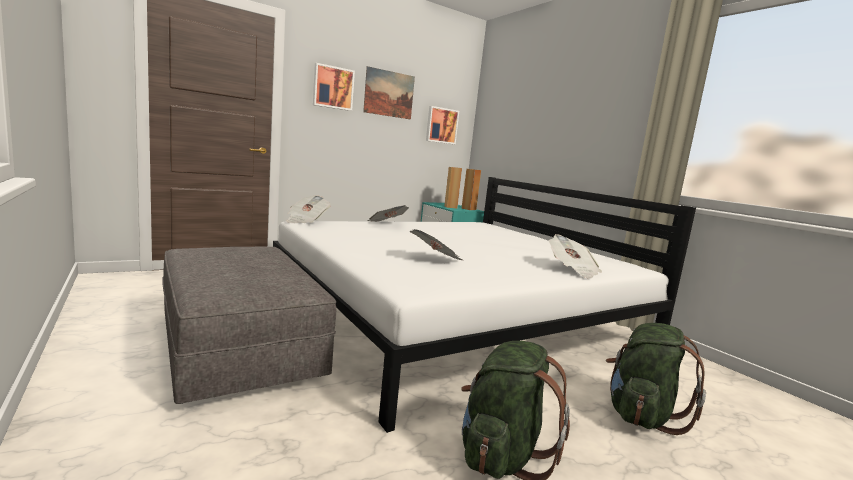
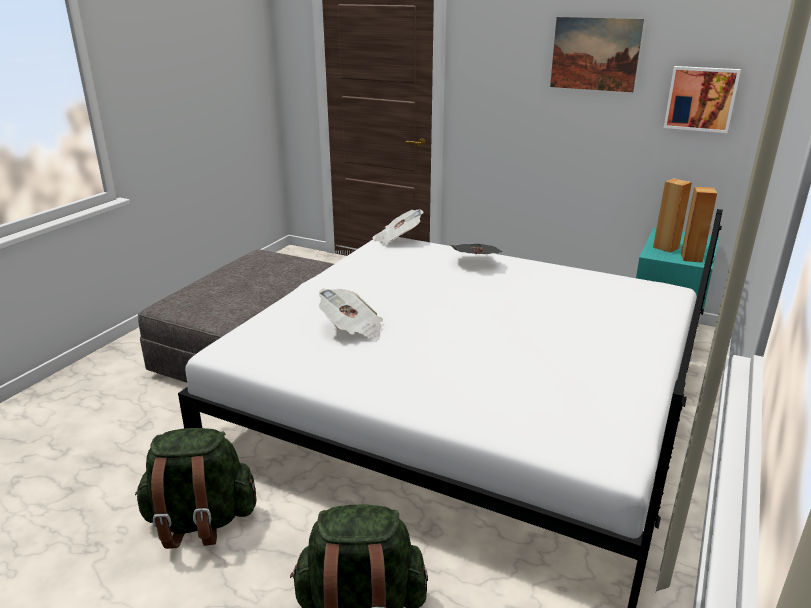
camera: 60 degrees right, 15 degrees up
(333, 87) = (506, 56): picture -> none
(572, 270) = (462, 407): newspaper -> none

